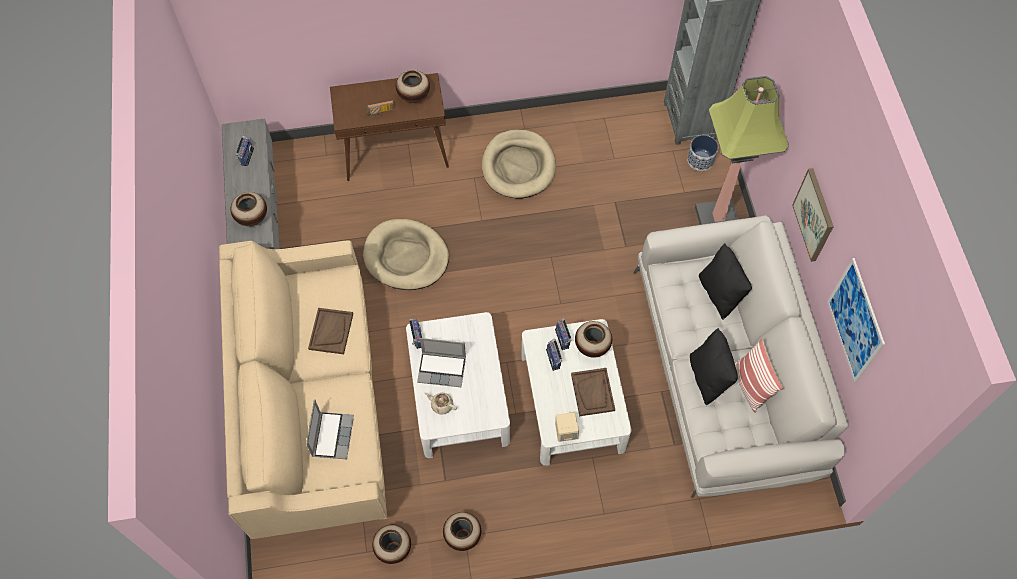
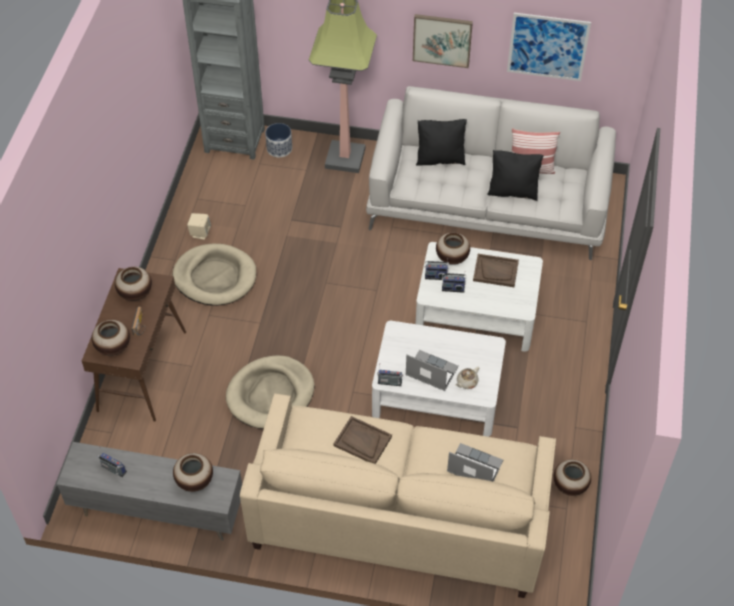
camera: 70 degrees left, 10 degrees down
(442, 369) = (430, 372): laptop -> laptop turned 90 degrees counterclockwise
(463, 536) = (574, 428): vase -> vase (113, 347)
(566, 432) = (525, 300): beige speaker -> beige speaker (200, 233)

